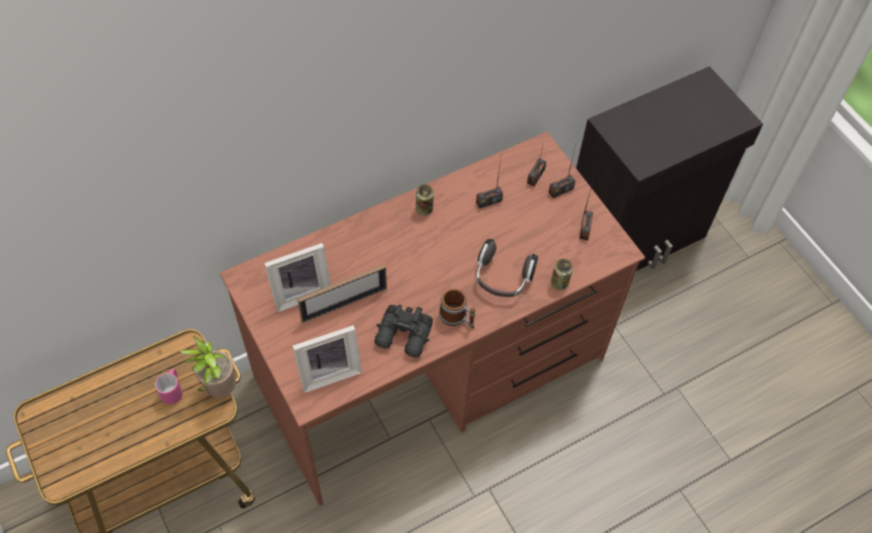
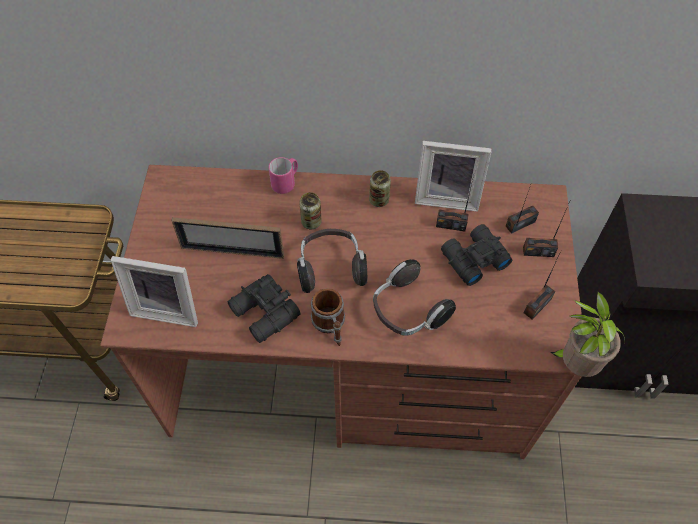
camera: 35 degrees right, 0 degrees up
(173, 391) = (50, 253): pink mug -> pink mug (286, 183)
(219, 388) = (87, 272): potted plant -> potted plant (575, 363)
(300, 292) = (202, 218): picture frame -> picture frame (447, 196)
(426, 277) = (331, 267): none -> headphones
(521, 218) = (472, 259): none -> black binoculars
(559, 283) = (467, 348): can -> can (311, 222)

